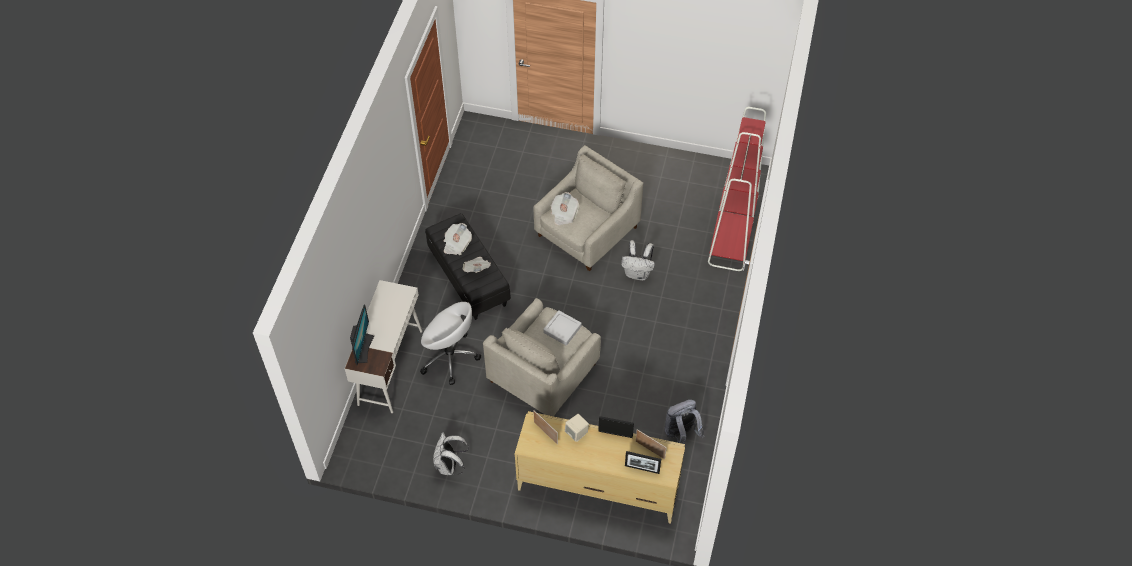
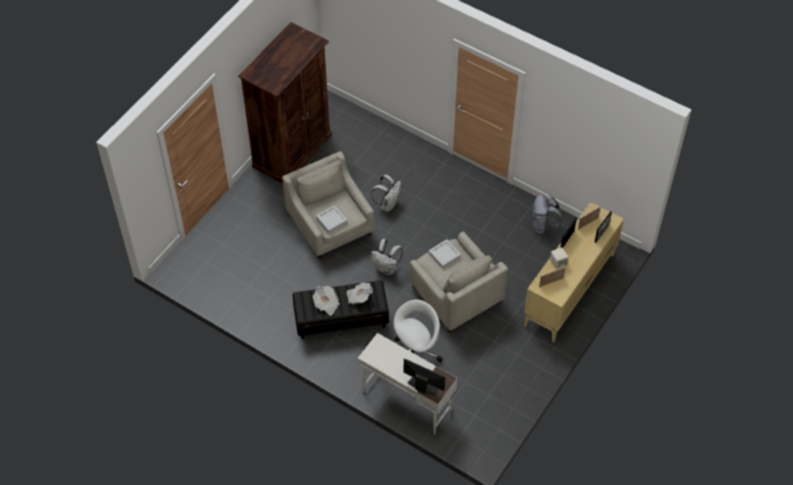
camera: 70 degrees left, 0 degrees up
(449, 466) = (516, 382): white backpack -> white backpack (387, 268)
(564, 214) = (331, 220): newspaper -> grey tray
(667, 169) = (292, 151): none -> brown wardrobe
(732, 233) = (376, 132): red clothes rack -> none

